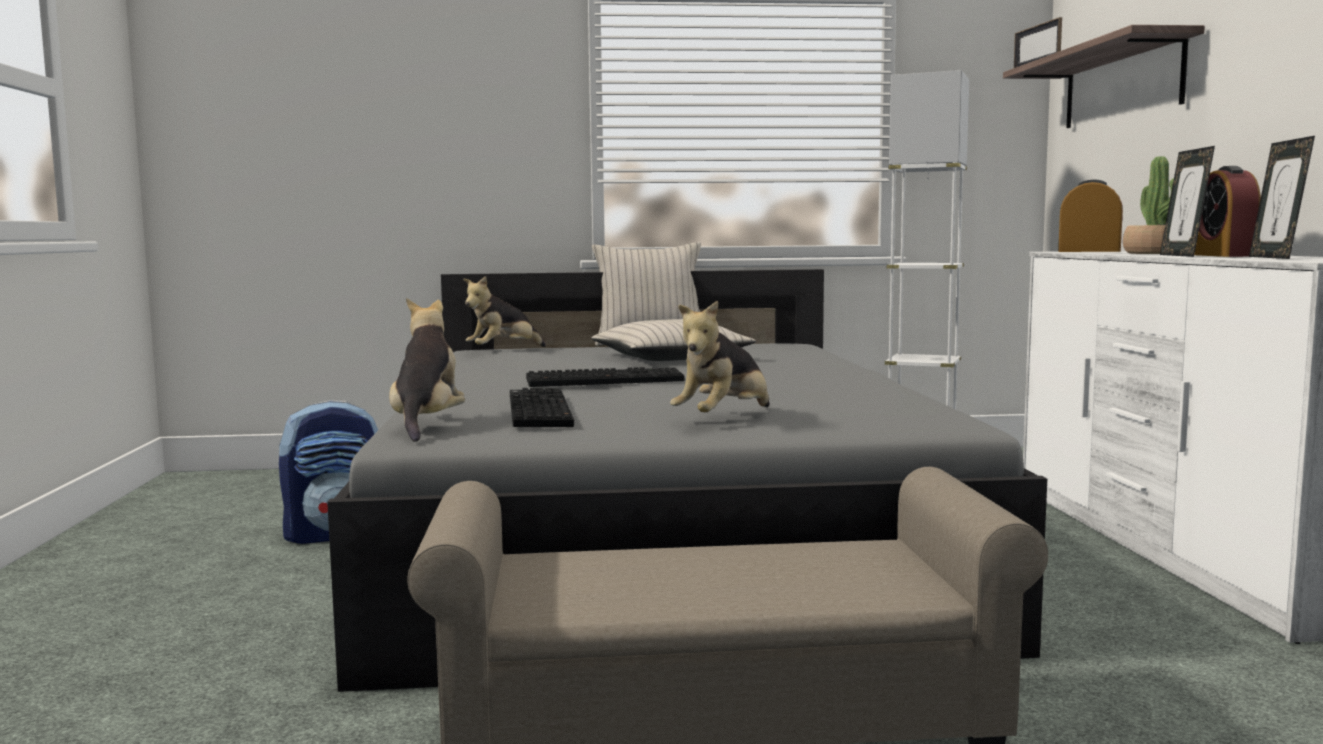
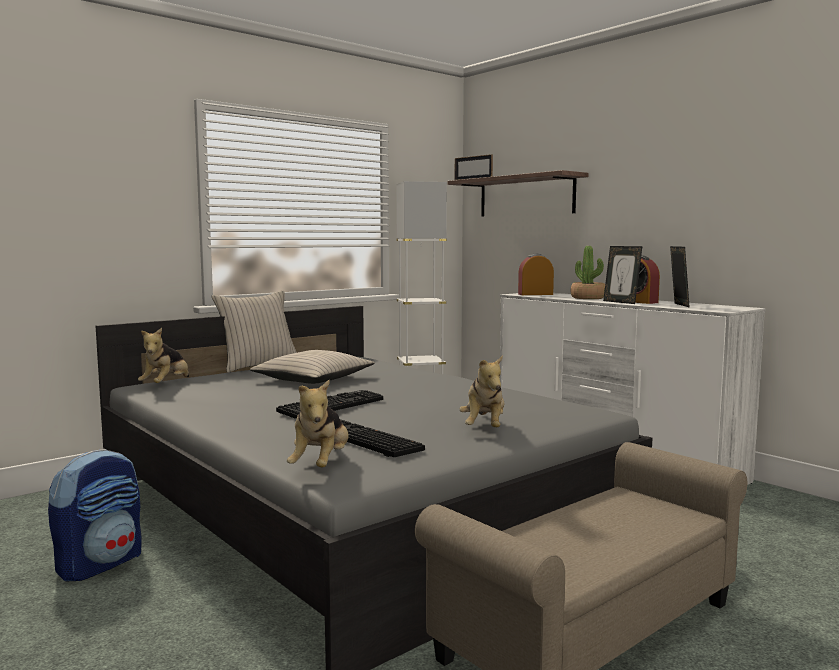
camera: 35 degrees left, 0 degrees up
(427, 424) = (321, 465): plush toy -> plush toy turned 135 degrees counterclockwise
(1276, 257) = (678, 305): picture frame -> picture frame turned 150 degrees counterclockwise

